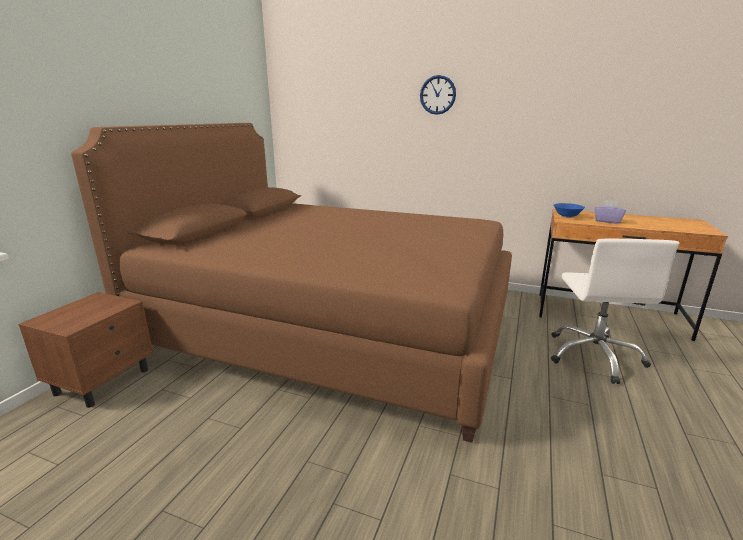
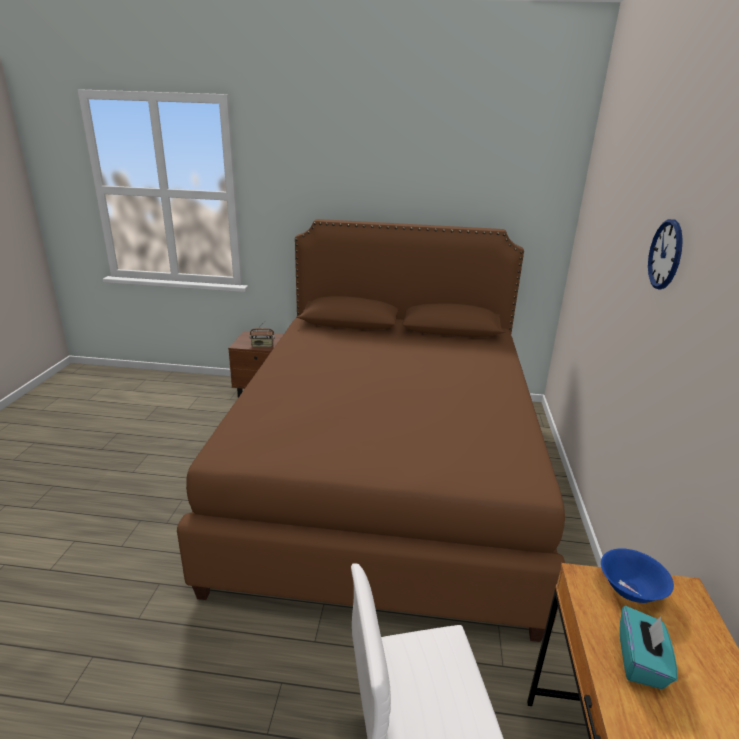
camera: 75 degrees right, 5 degrees up
(100, 312) = (262, 345): none -> radio
(607, 221) = (641, 661): purple tissue box -> turquoise tissue box

